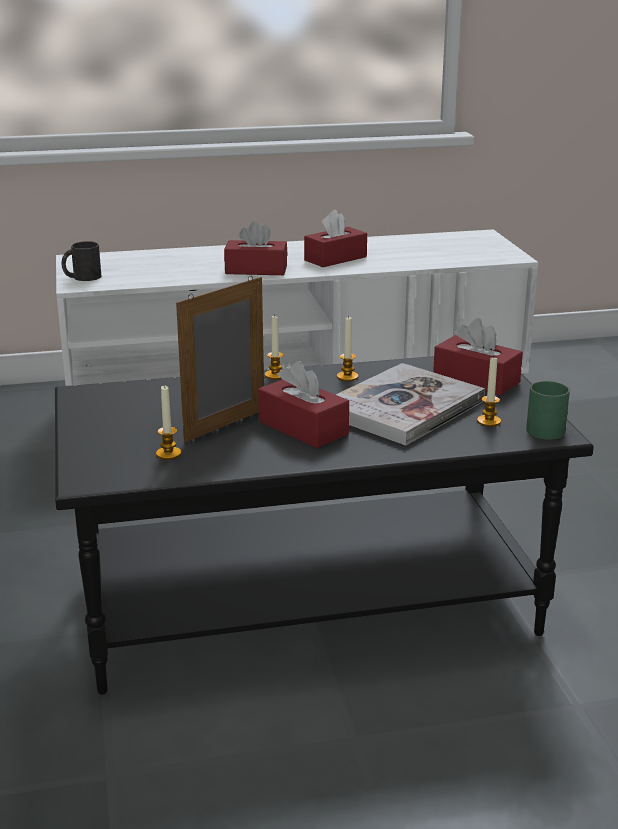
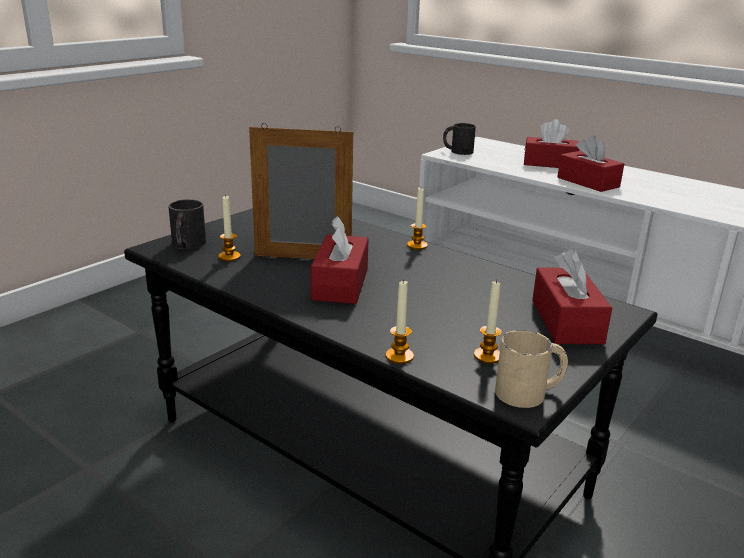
camera: 50 degrees right, 0 degrees up
(104, 465) = (187, 245): none -> black mug
(335, 258) = (677, 195): red tissue box -> red tissue box (549, 163)
(347, 377) = (464, 269): candle -> candle (399, 356)
(403, 407) = (446, 309): book -> none
(548, 427) = (529, 392): green mug -> beige mug

